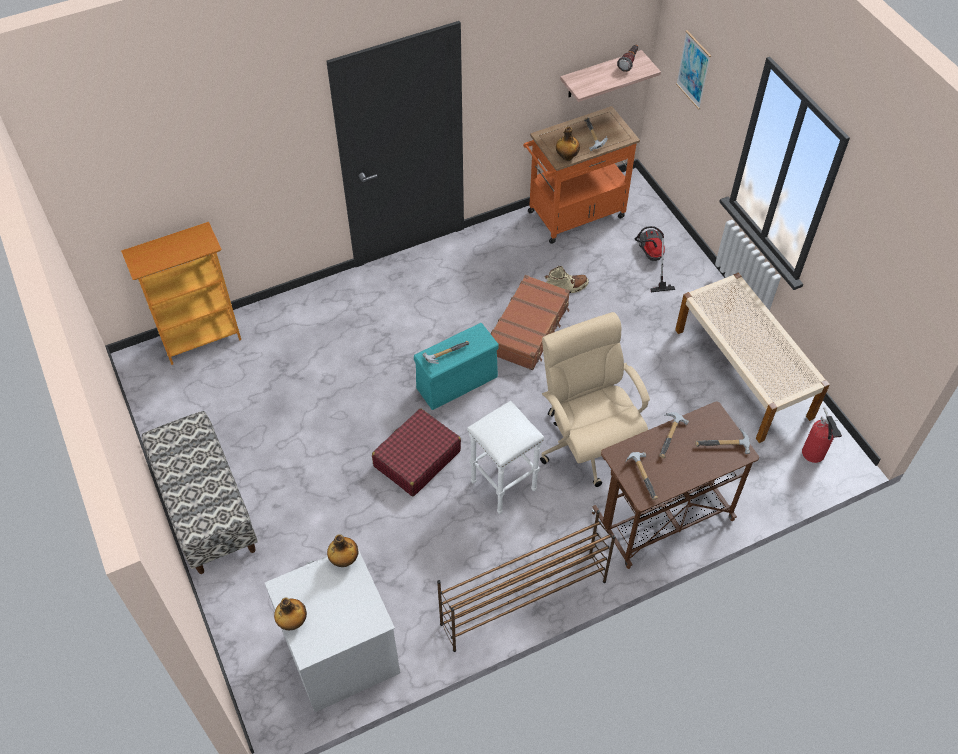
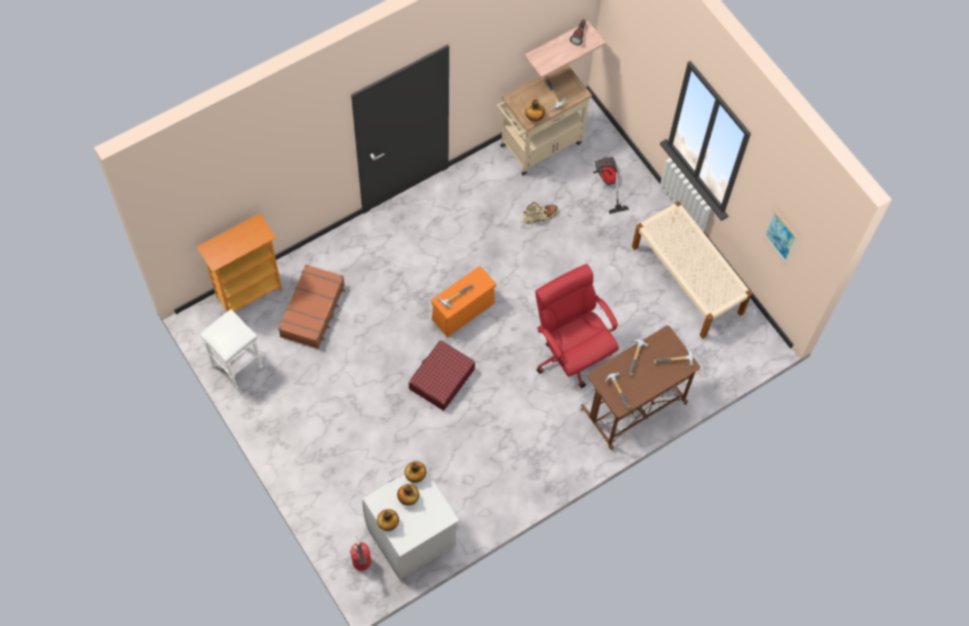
camera: 10 degrees left, 10 degrees up
(206, 509) = (287, 437): bench -> none
(328, 590) = (408, 499): none -> bottle
(458, 381) = (463, 310): turquoise storage box -> orange storage box
(503, 486) = (511, 395): white stool -> white stool (237, 367)
(523, 602) = (537, 483): brown shoe rack -> none
(529, 329) = (514, 257): brown suitcase -> brown suitcase (313, 310)
(573, 216) = (538, 146): orange cart -> beige cart
(586, 443) = (570, 352): beige office chair -> red office chair
(693, 70) = (632, 45): picture -> picture (780, 236)
(814, 455) = (744, 344): fire extinguisher -> fire extinguisher (362, 563)

